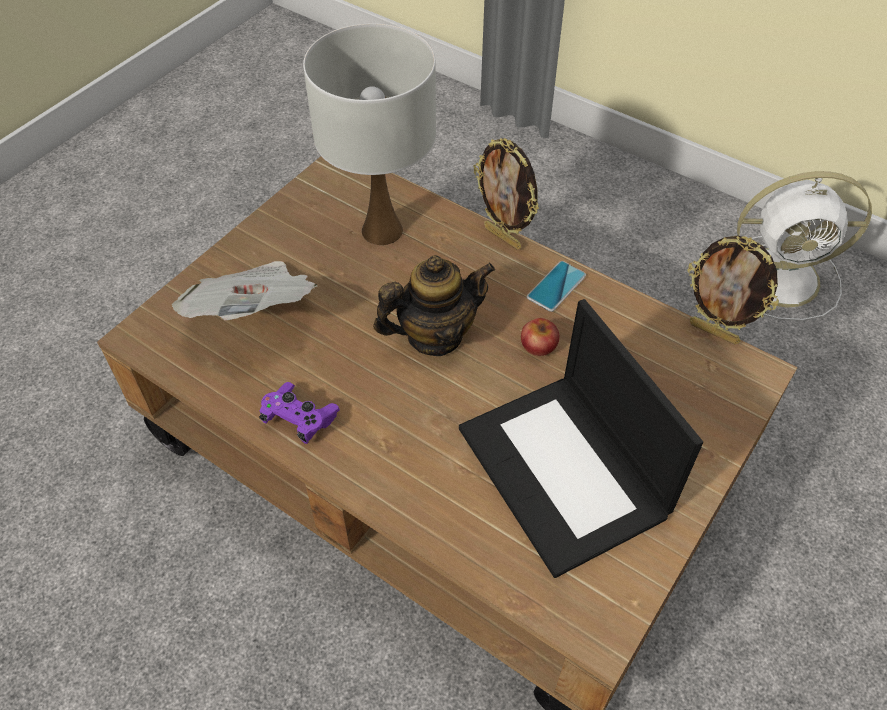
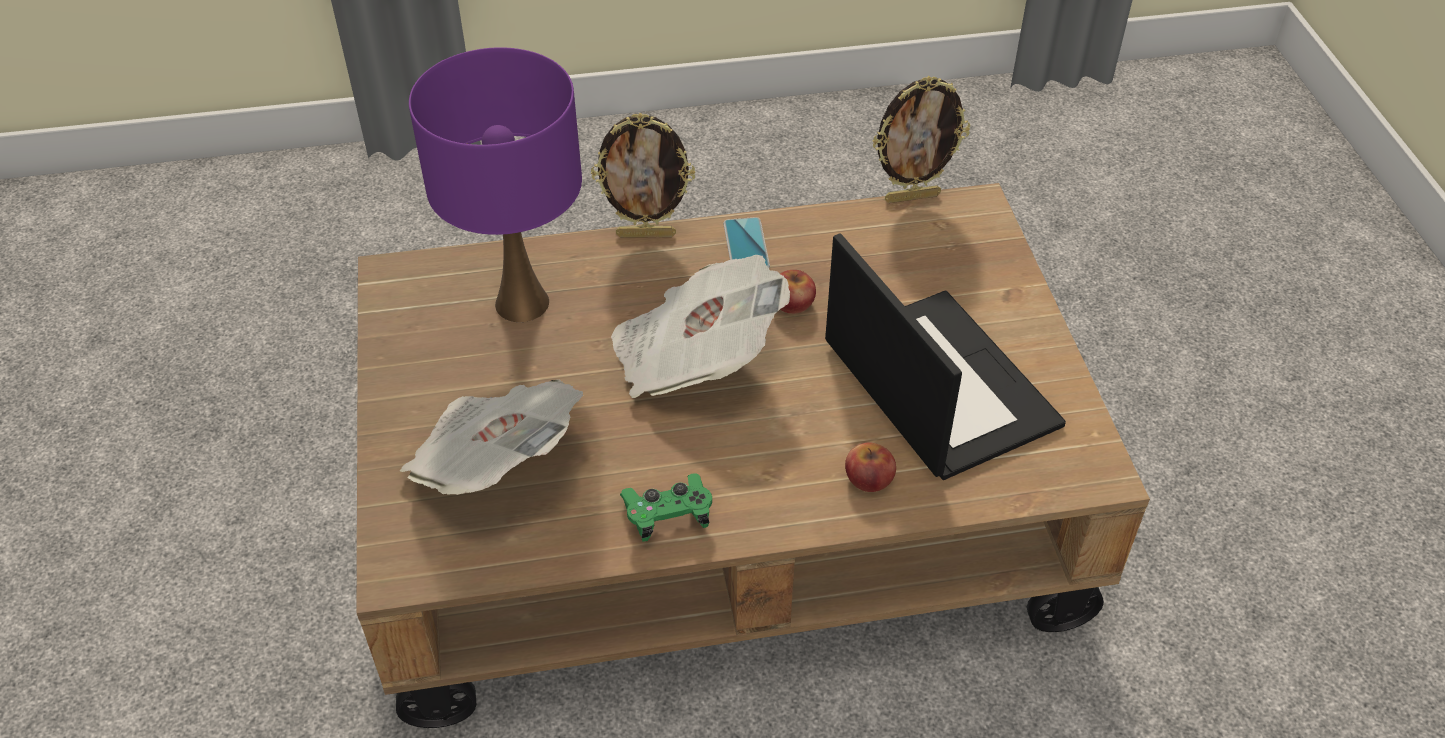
camera: 45 degrees left, 5 degrees down
(299, 419) = (668, 516): purple game controller -> green game controller
(383, 230) = (522, 302): white table lamp -> purple table lamp
(434, 335) = (695, 358): teapot -> newspaper
(440, 497) = (869, 478): none -> apple
(565, 472) = (936, 383): laptop -> laptop turned 135 degrees counterclockwise
(782, 277) = (833, 150): white fan -> none

